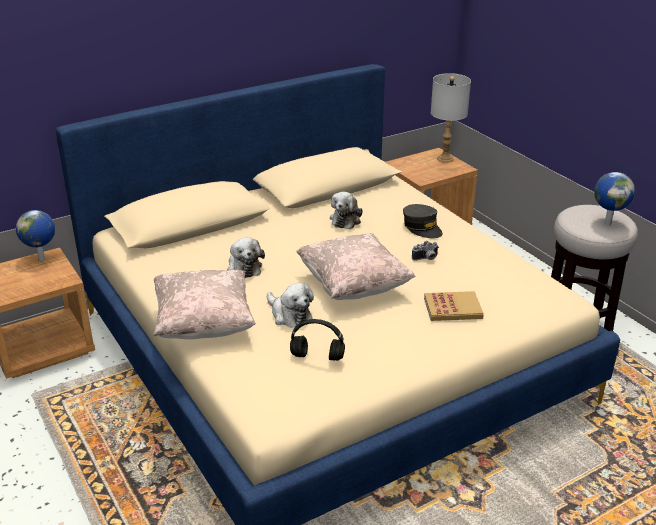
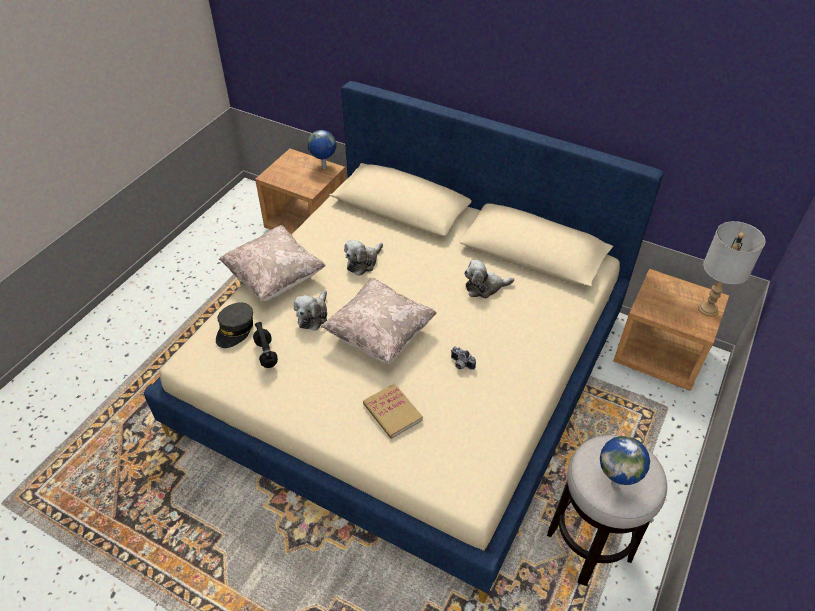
camera: 60 degrees right, 15 degrees up
(422, 228) = (515, 341): grey cap -> grey cap (235, 330)

